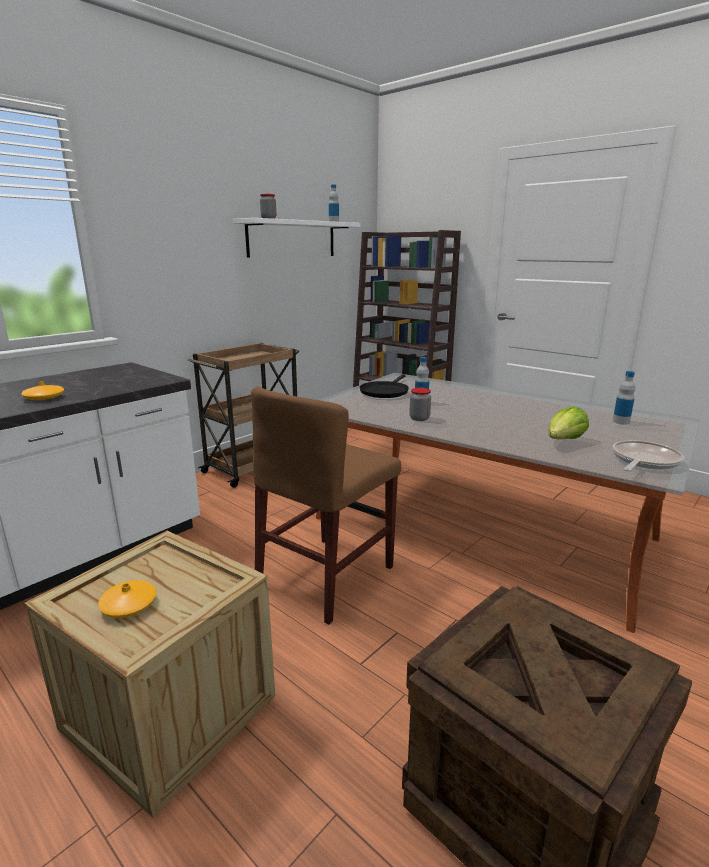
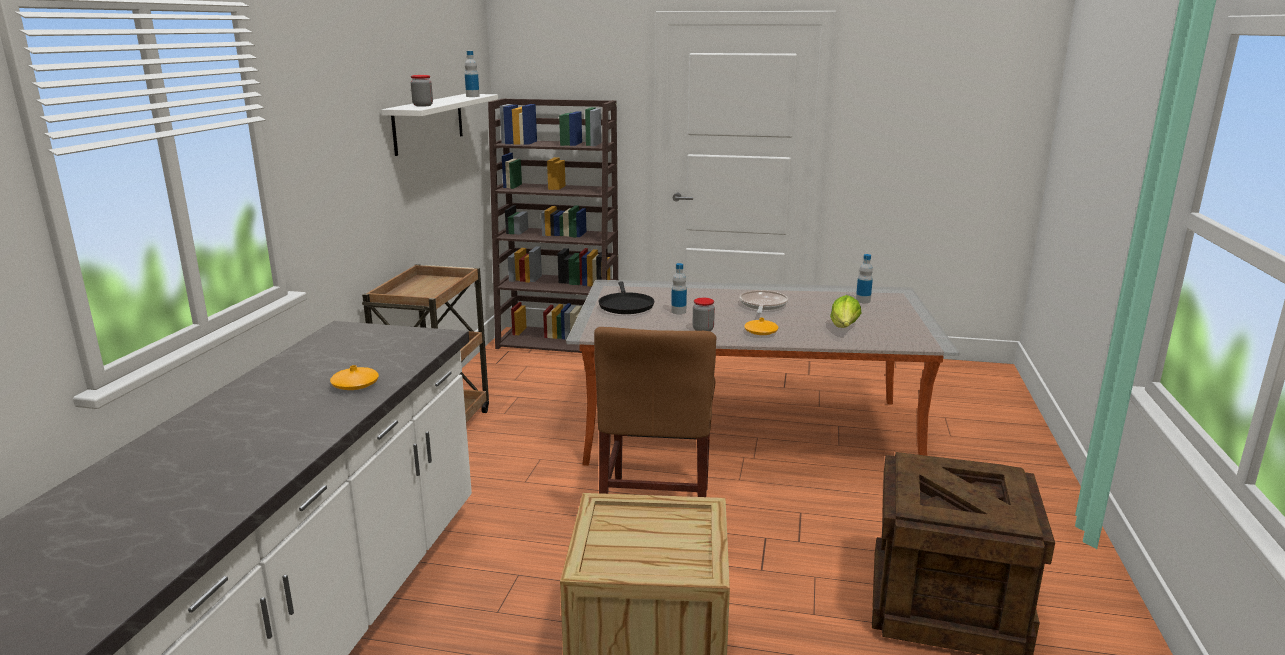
camera: 30 degrees left, 0 degrees up
(129, 605) = (648, 553): orange vase -> orange vase (761, 332)
(643, 461) = (914, 334): frying pan -> frying pan (762, 305)

